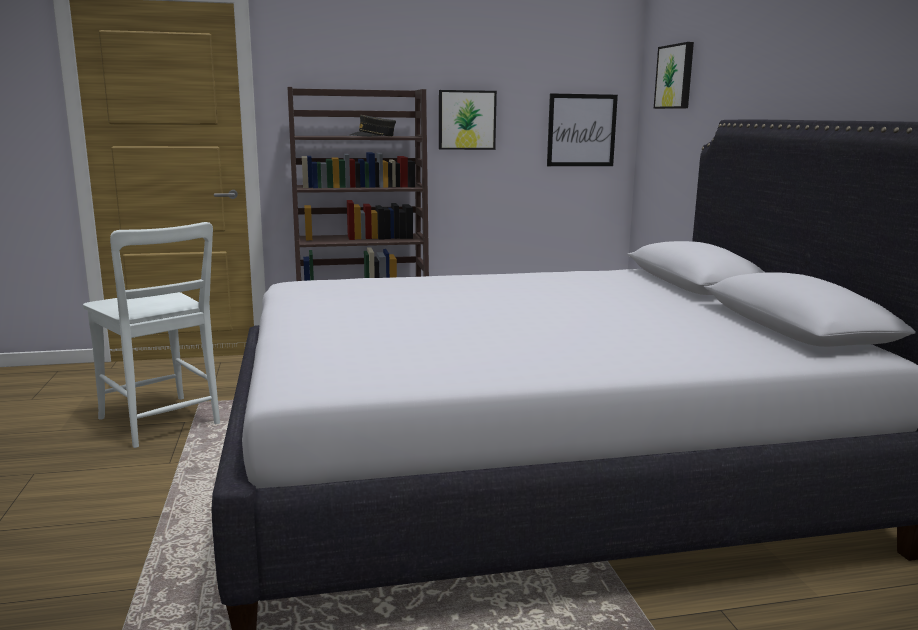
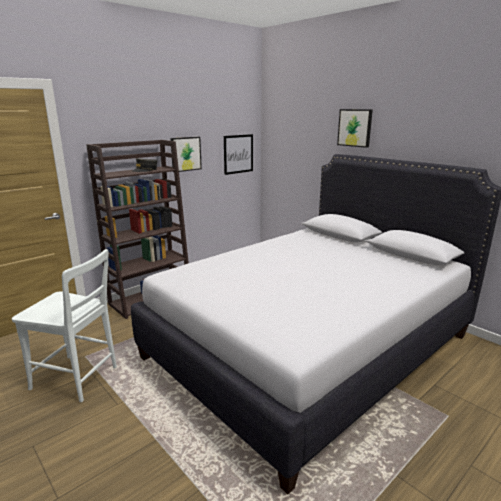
camera: 30 degrees left, 5 degrees up
(675, 76) = (289, 127): picture -> picture (355, 128)

